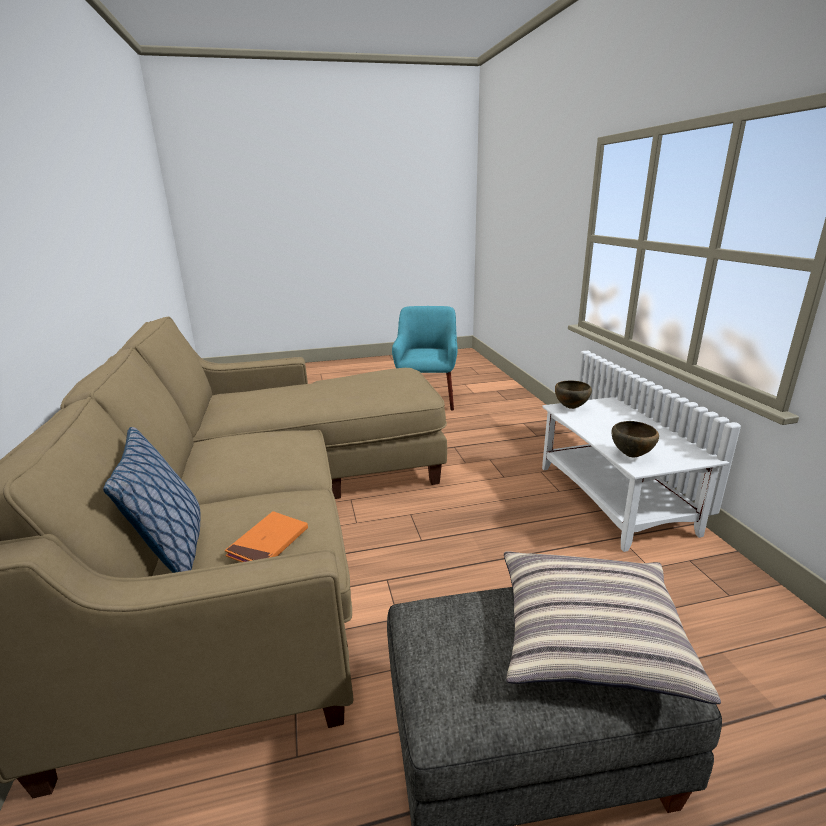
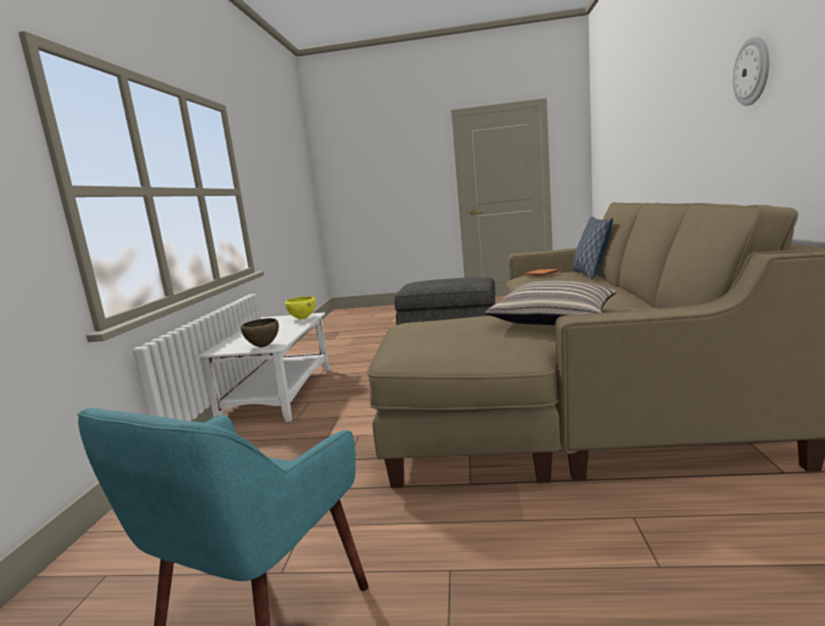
camera: 160 degrees left, 10 degrees down
(35, 218) = (752, 71): none -> wall clock
(589, 635) = (427, 282): pillow -> pillow (553, 318)
(632, 455) = (302, 319): brown bowl -> yellow bowl

